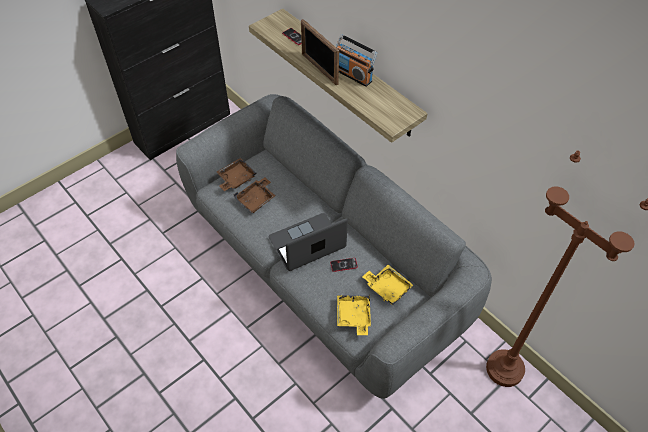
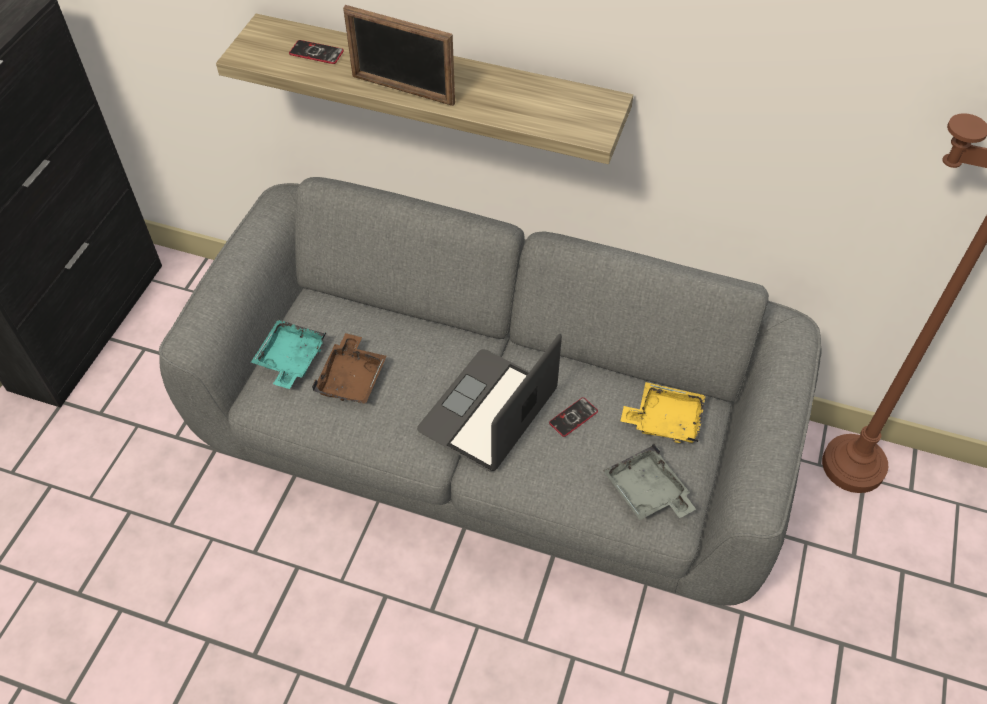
camera: 30 degrees left, 0 degrees up
(236, 178) = (290, 359): brown tray -> turquoise tray
(353, 75) = (468, 79): radio -> none
(353, 316) = (647, 492): yellow tray -> grey tray

